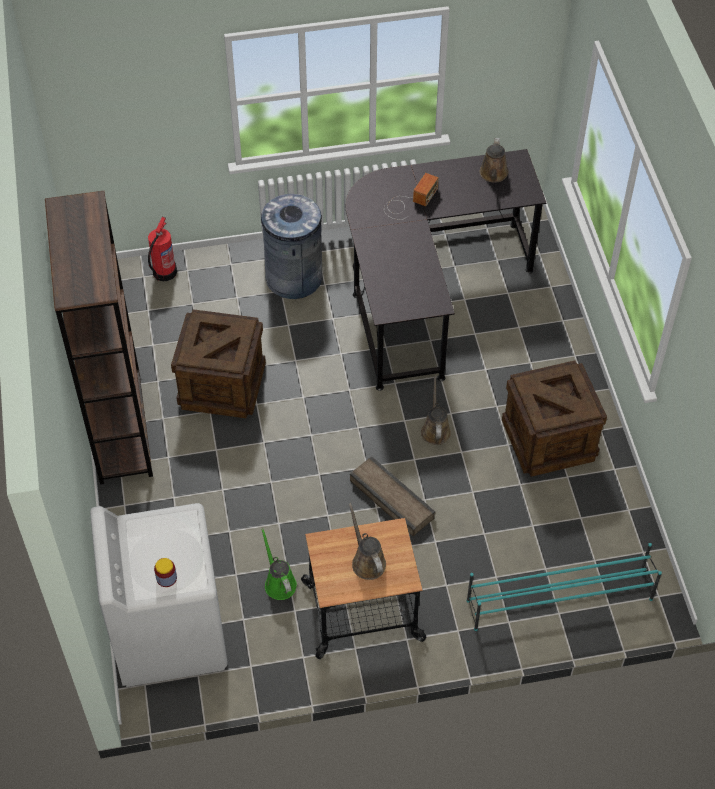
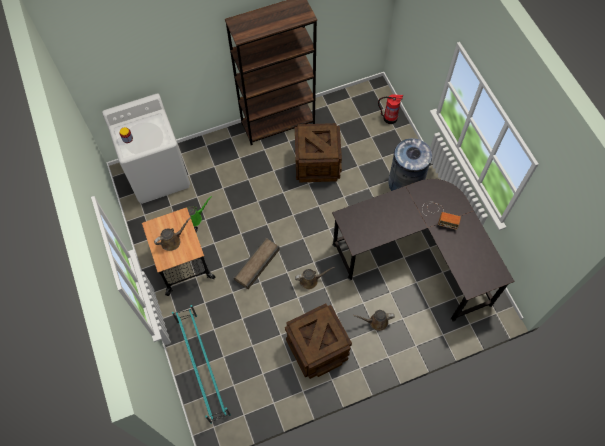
camera: 80 degrees right, 10 degrees up
(493, 174) = (481, 262): brown watering can -> brown watering can (376, 322)

